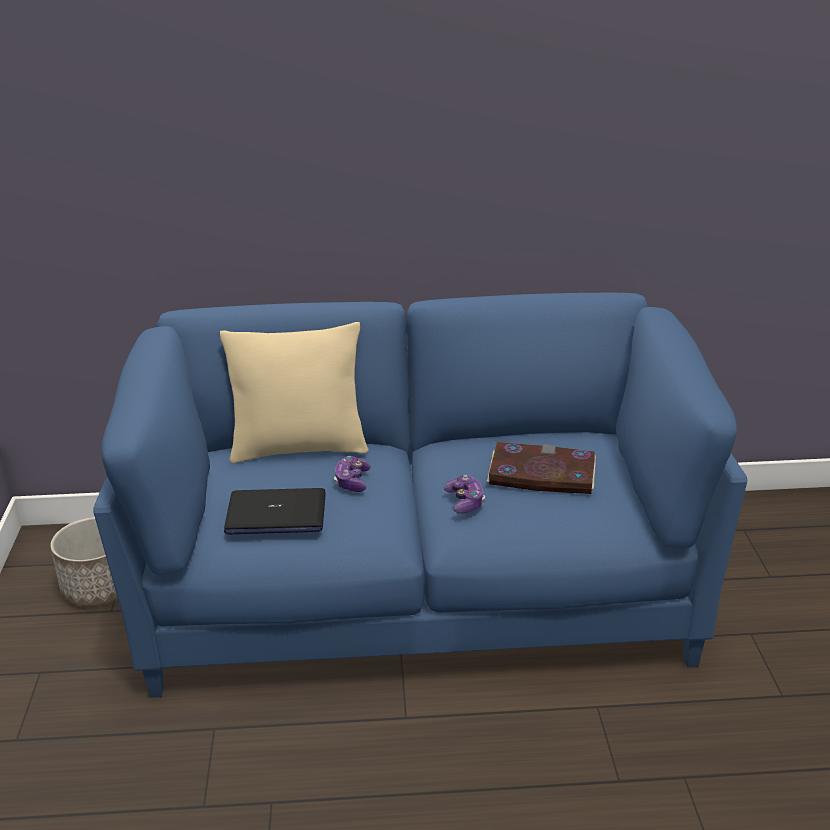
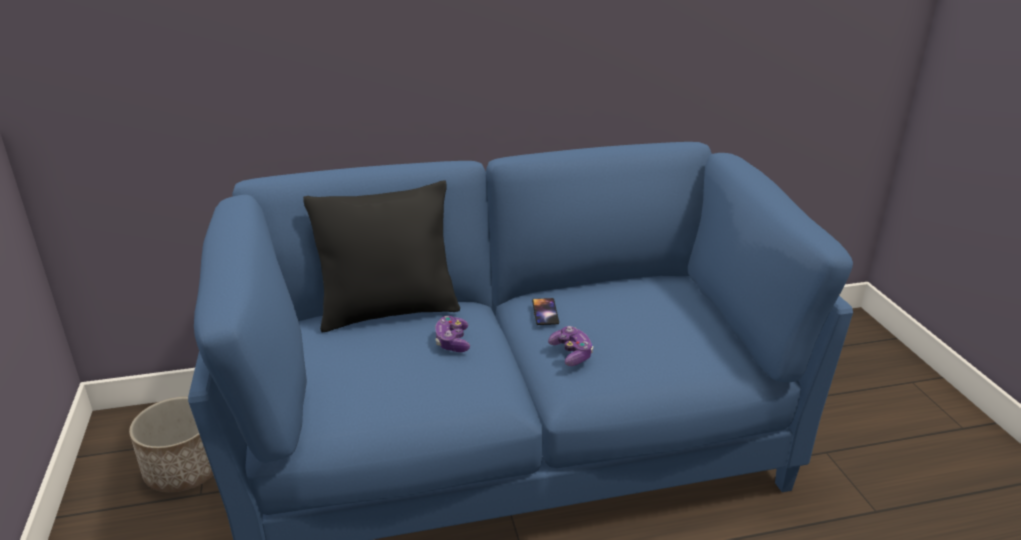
camera: 10 degrees left, 0 degrees up
(275, 514) = (382, 383): laptop -> none
(299, 448) = (389, 312): beige pillow -> black pillow
(452, 460) = (545, 312): none -> phone
(541, 474) = (636, 319): book -> none

